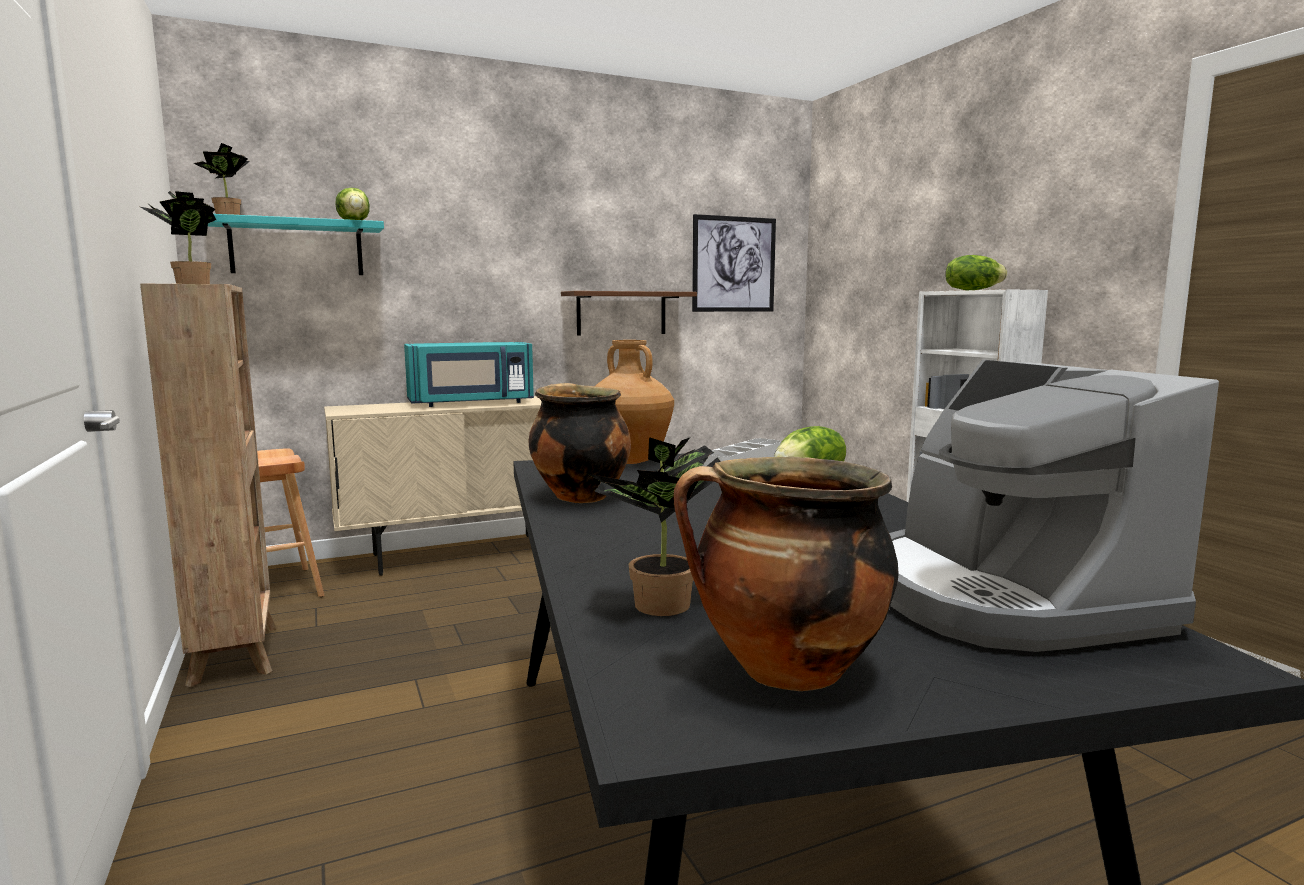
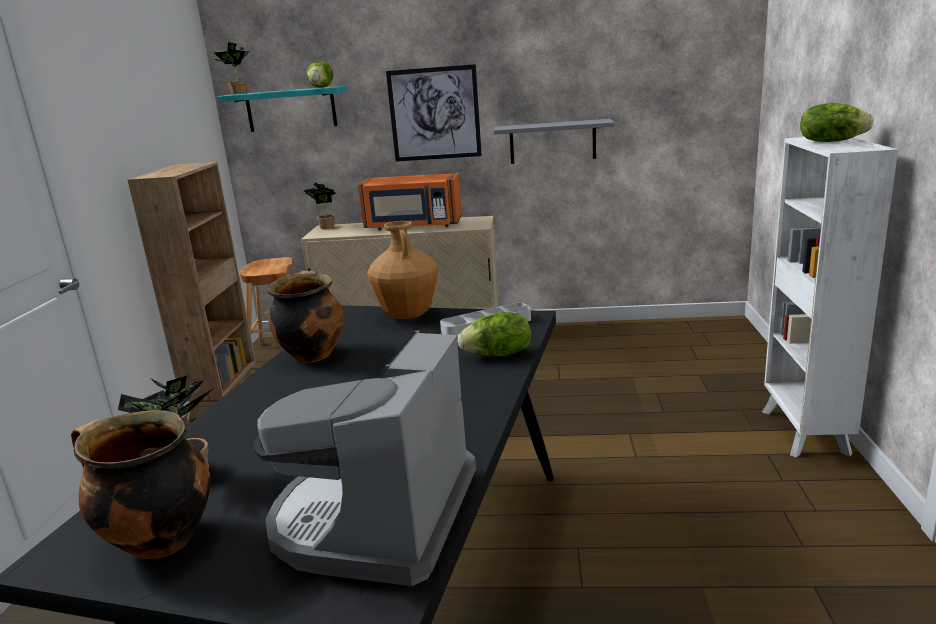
camera: 30 degrees right, 10 degrees up
(187, 284) = (166, 171): potted plant -> potted plant (324, 227)
(471, 403) = (413, 226): turquoise microwave -> orange microwave
(621, 313) = (552, 142): brown shelf -> grey shelf
(734, 264) = (671, 86): picture -> picture (434, 114)

